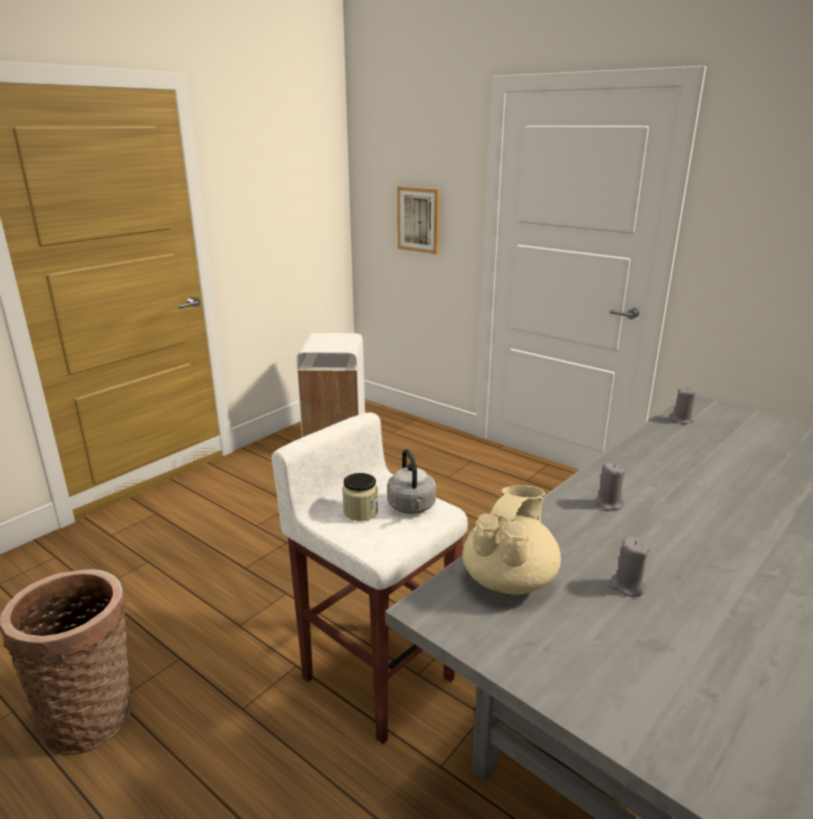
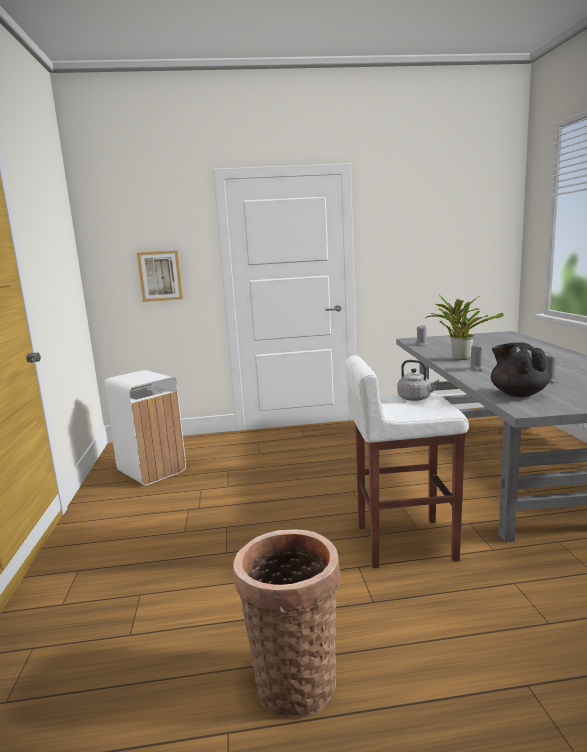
camera: 45 degrees left, 10 degrees down
(360, 512) = (403, 407): jar -> none
(509, 579) = (517, 394): beige teapot -> black teapot
(651, 471) = (459, 358): none -> potted plant

